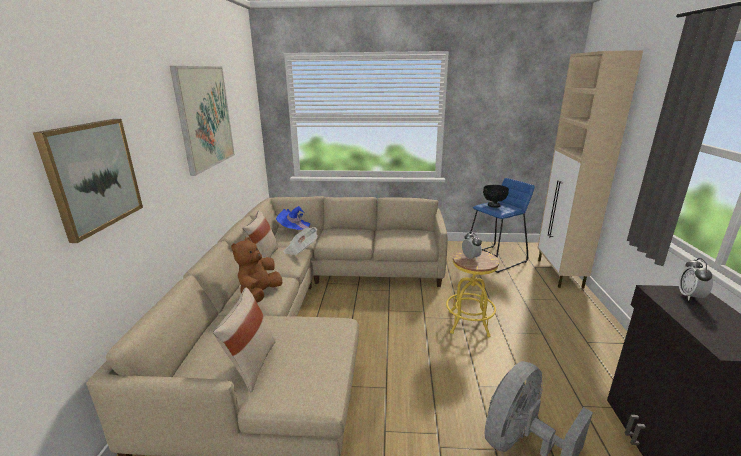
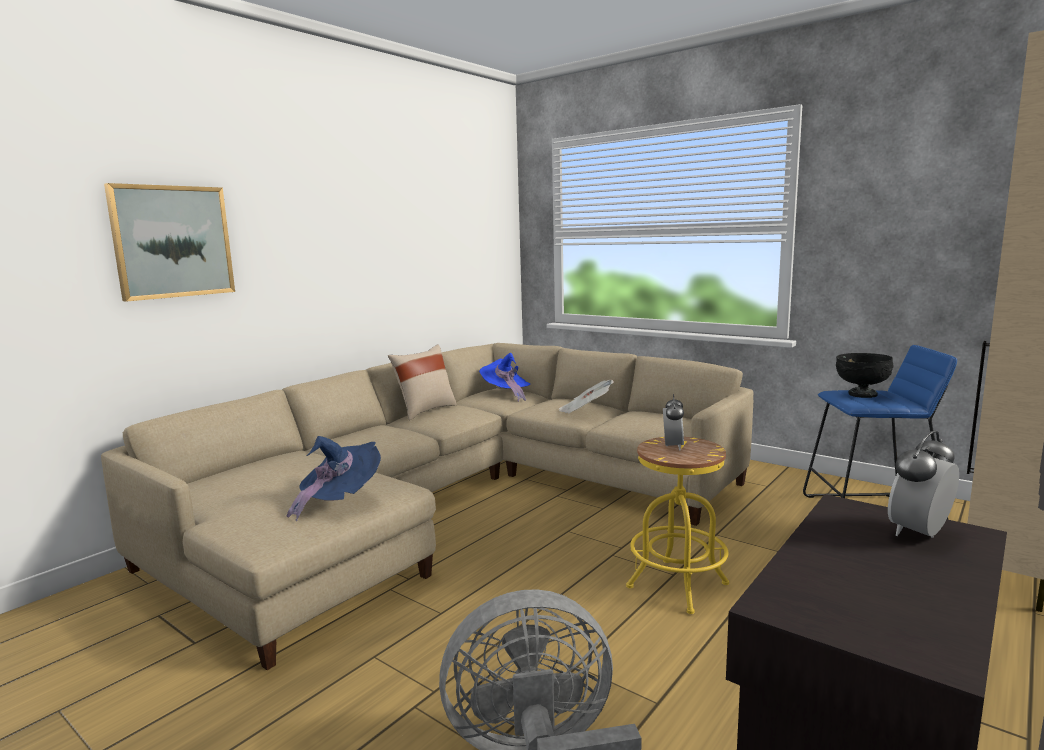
camera: 35 degrees right, 10 degrees down
(205, 117) = (384, 212): picture -> none
(251, 364) = (252, 492): beige pillow -> none
(260, 294) = (363, 441): brown plush toy -> none
(301, 250) = (480, 411): newspaper -> newspaper (585, 411)
(320, 347) = (339, 501): none -> blue hat

